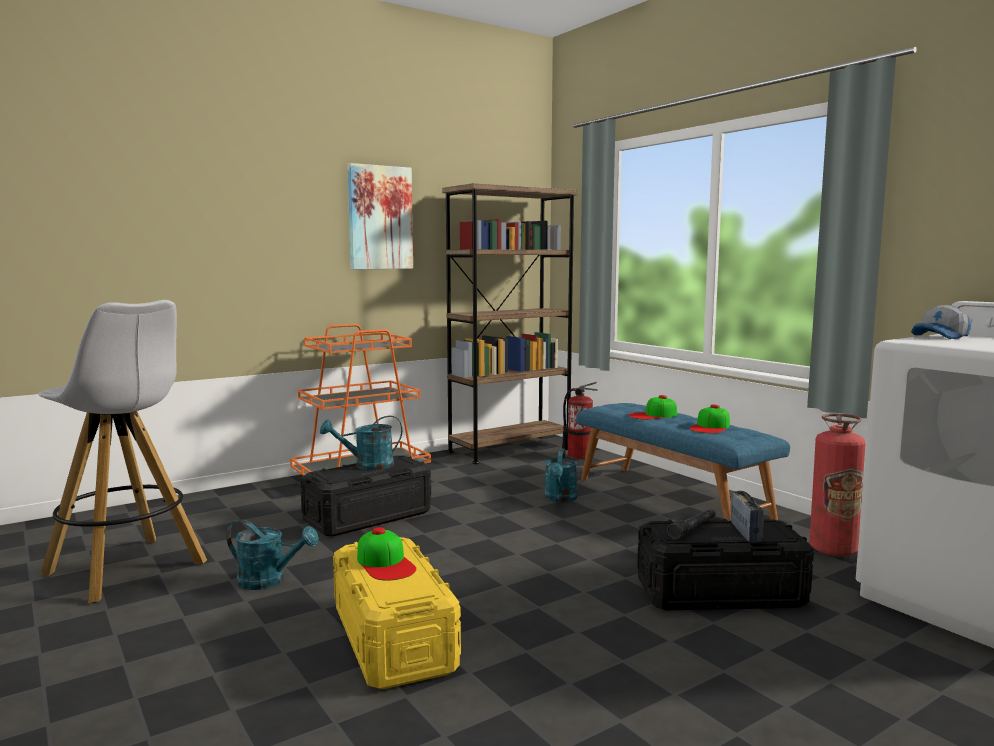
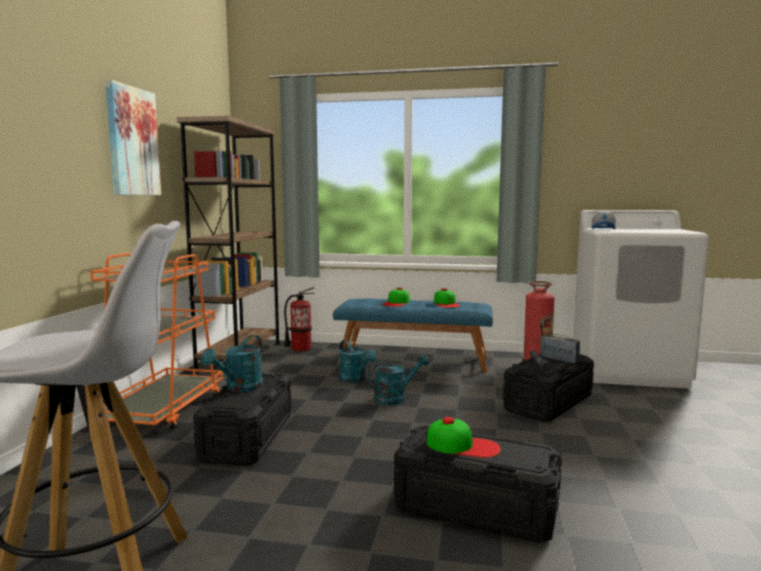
camera: 45 degrees left, 0 degrees up
(269, 581) = (290, 519): turquoise watering can -> turquoise watering can (395, 398)
(393, 638) = (475, 507): yellow storage box -> black storage box

